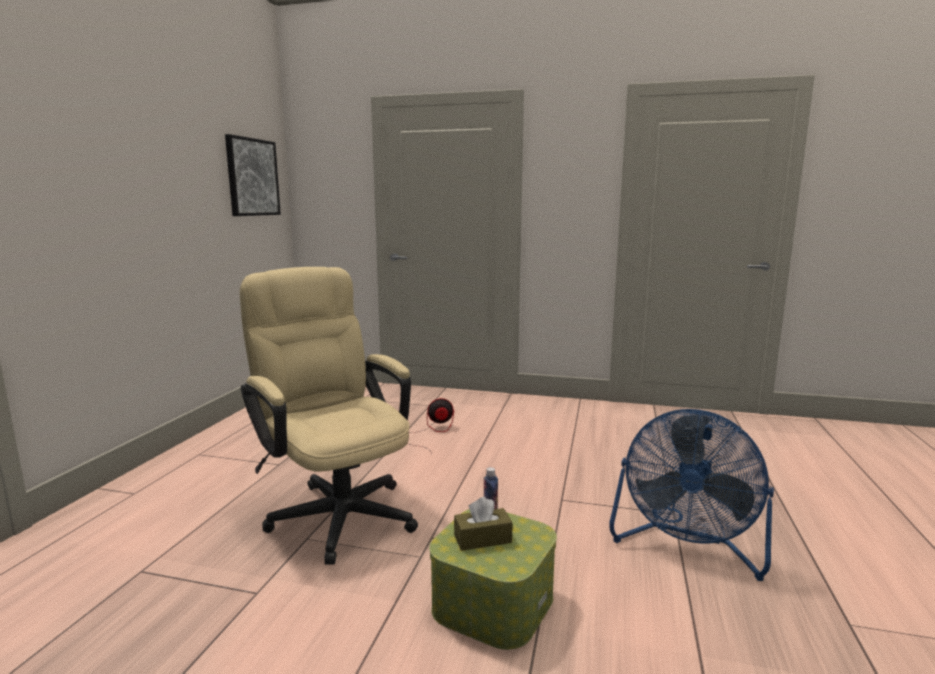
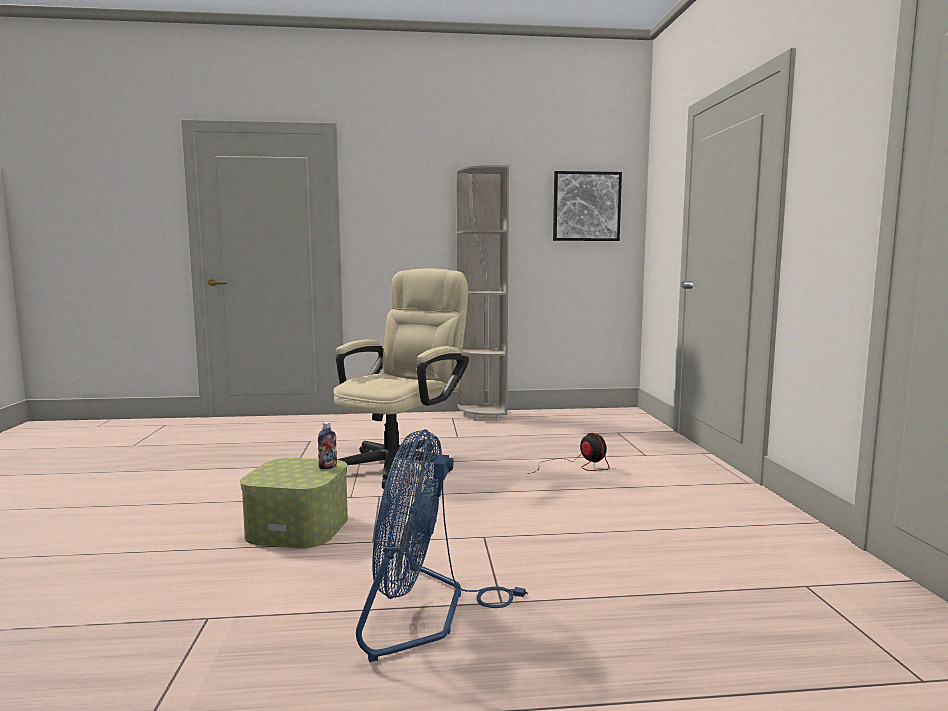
camera: 70 degrees right, 5 degrees down
(220, 437) = (483, 416): none -> beige bookcase
(482, 539) = (296, 468): brown tissue box -> none

